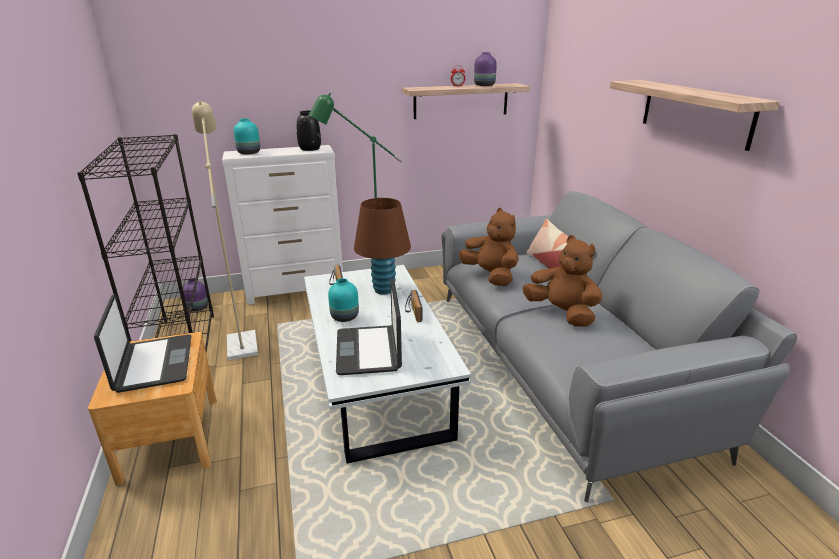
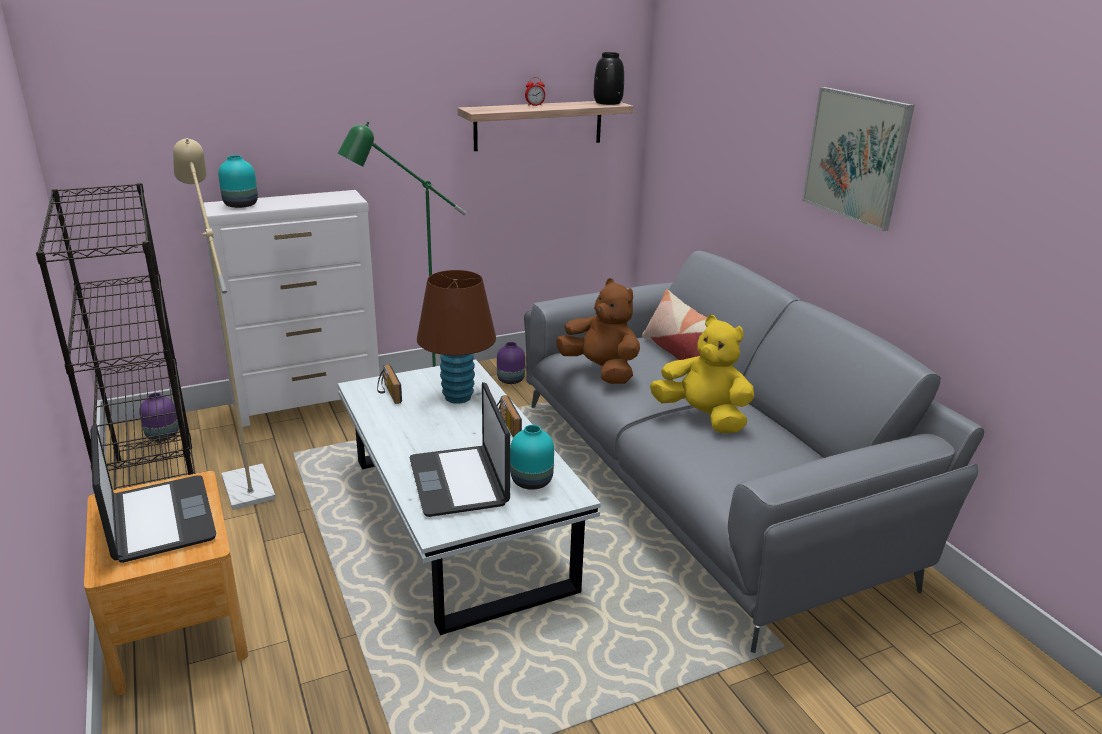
camera: 10 degrees left, 0 degrees up
(309, 149) = (329, 197): black vase -> black vase (607, 103)
(345, 317) = (414, 438): turquoise vase -> turquoise vase (532, 481)
(485, 85) = (572, 104): purple vase -> purple vase (511, 380)
(562, 313) = (702, 417): brown plush toy -> yellow plush toy
(695, 112) = (855, 156): shelf -> picture

